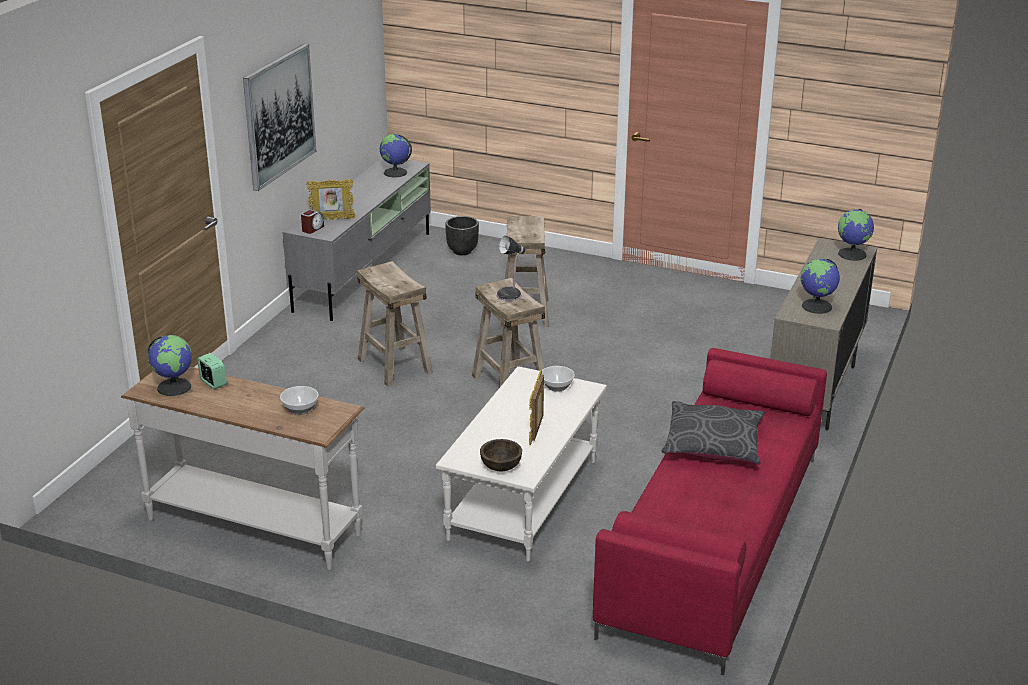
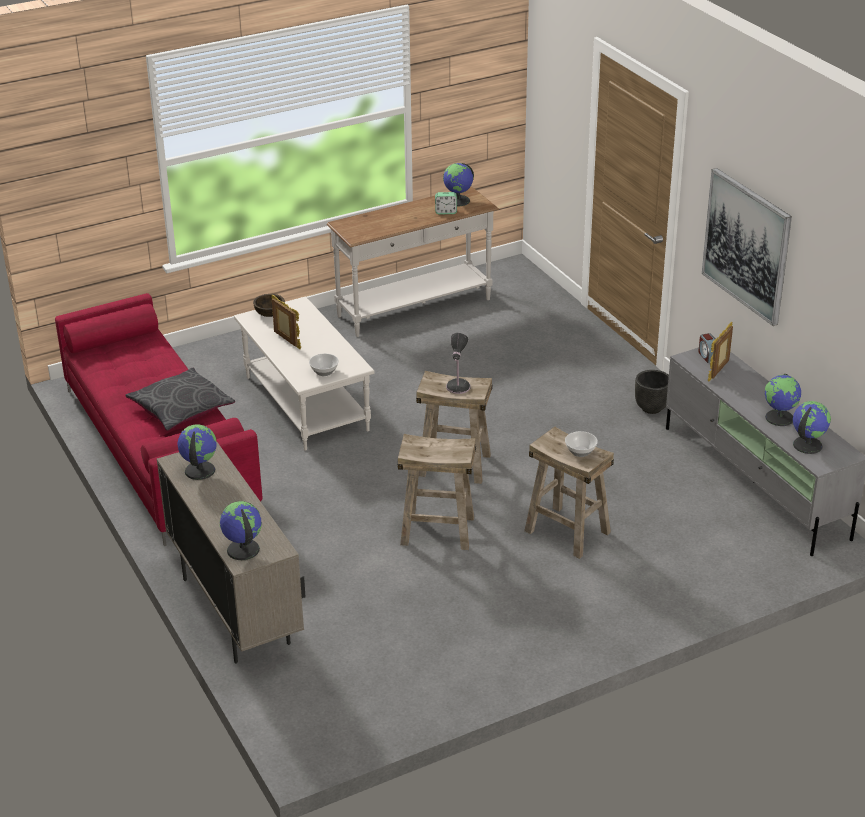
camera: 130 degrees right, 5 degrees up
(300, 409) = (375, 226): bowl -> bowl (580, 452)
(371, 187) = (780, 418): none -> globe
(395, 366) = (550, 427): beige stool -> beige stool (437, 531)
(462, 251) = (742, 557): black planter -> black planter (650, 408)

